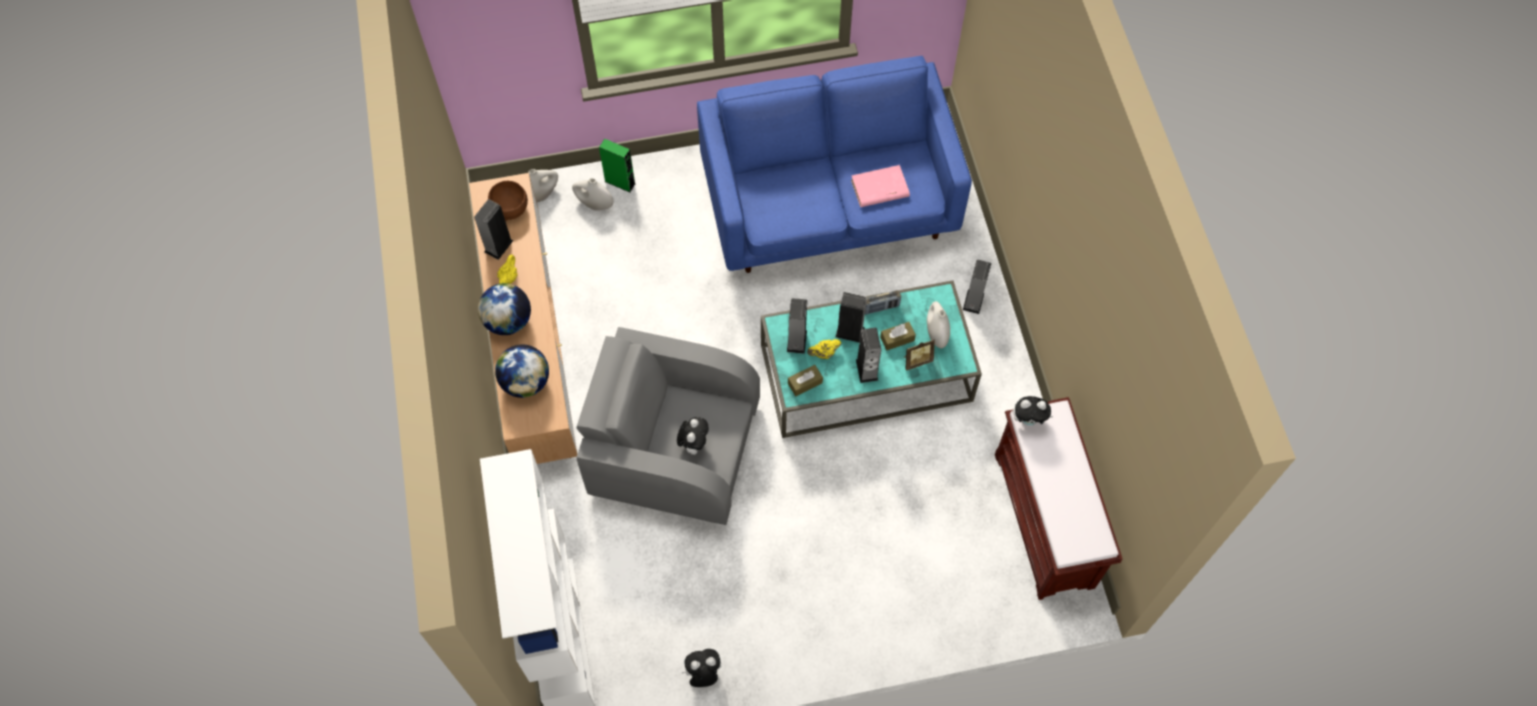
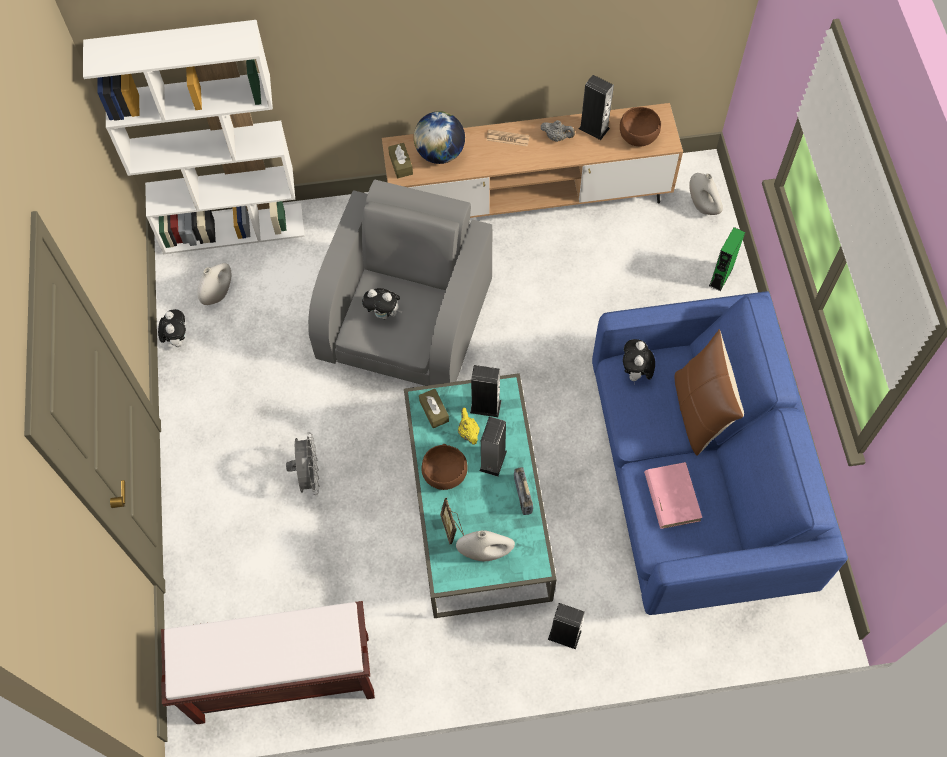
camera: 95 degrees right, 0 degrees up
(508, 277) = (557, 137): yellow teapot -> grey teapot
(508, 321) = (508, 138): globe -> newspaper
(594, 204) = (692, 253): white vase -> white vase (218, 293)
(800, 168) = (699, 412): none -> brown pillow
(849, 521) = (308, 476): none -> grey fan
(866, 369) = (445, 474): speaker -> brown bowl
(897, 339) = (481, 509): brown tissue box -> brown tissue box (401, 164)
(1028, 420) = (340, 619): plush toy -> plush toy (635, 373)

